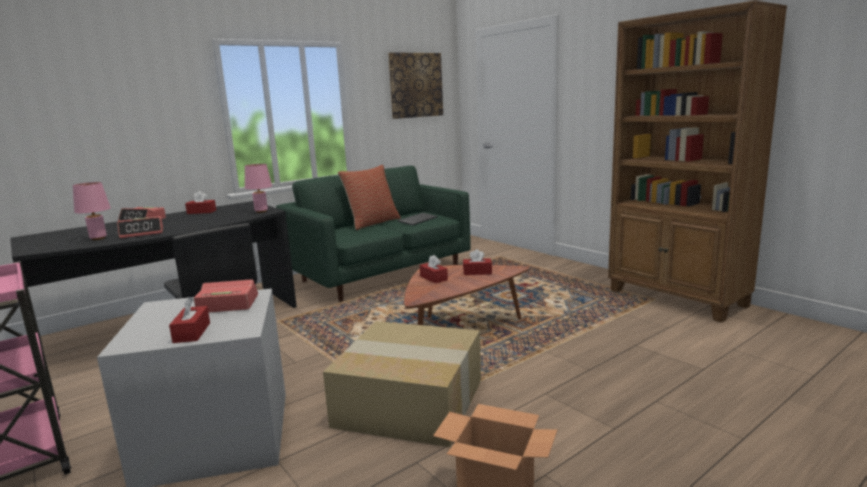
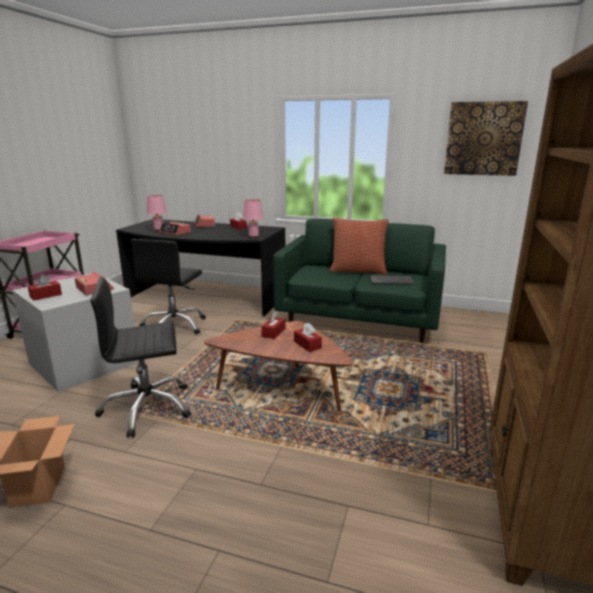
camera: 55 degrees right, 5 degrees up
(407, 403) = (147, 408): cardboard box -> black office chair

